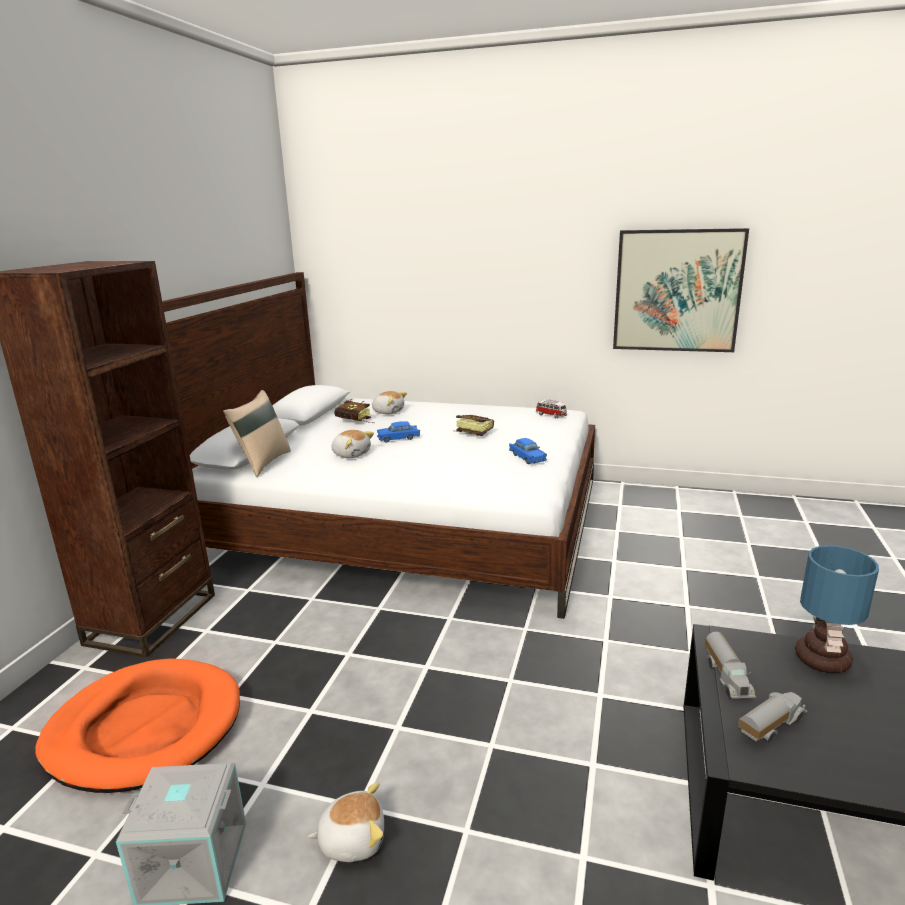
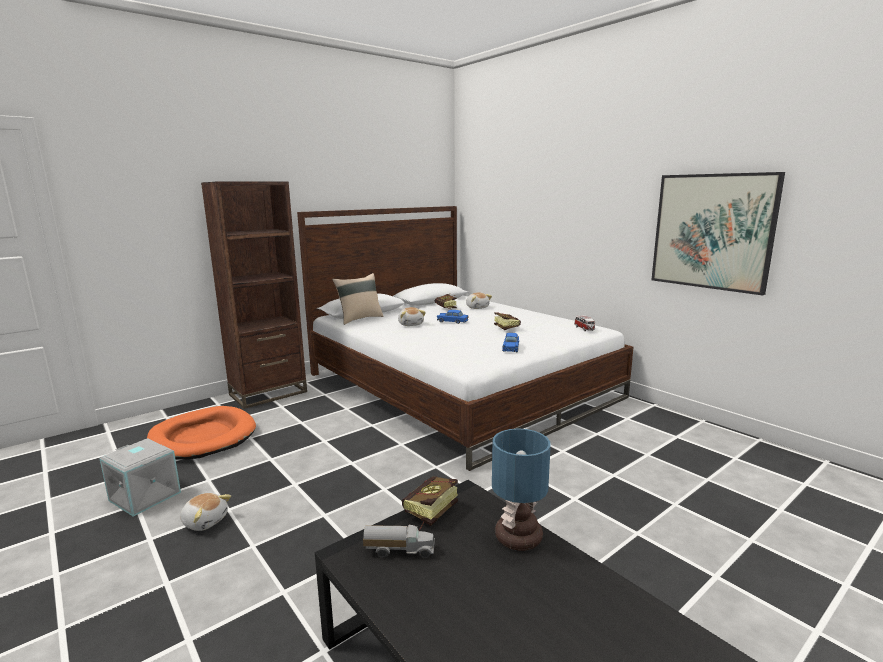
camera: 35 degrees right, 5 degrees down
(727, 678) = (427, 515): toy truck -> book

